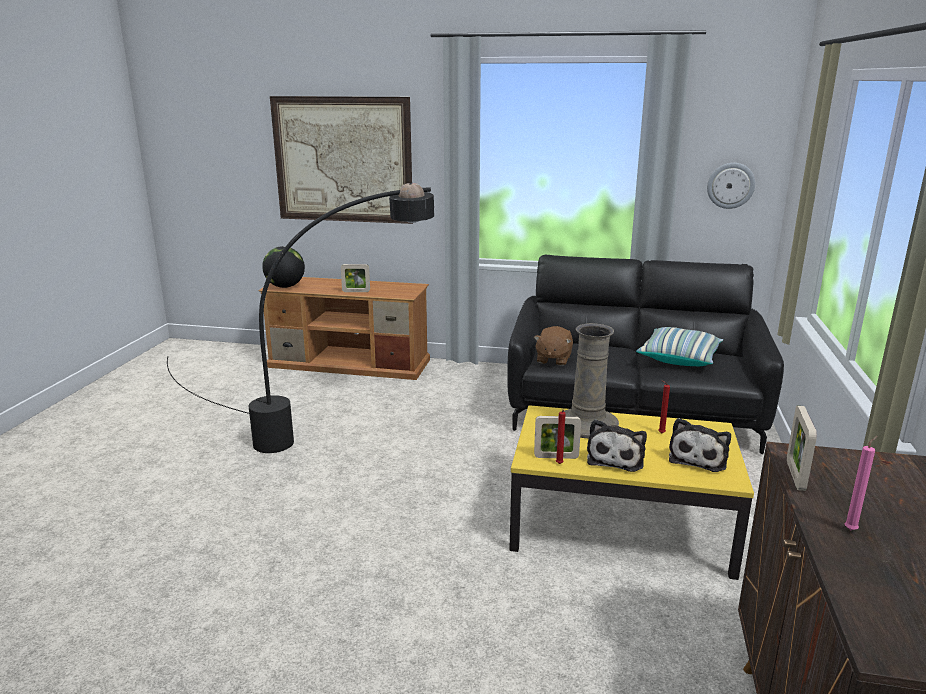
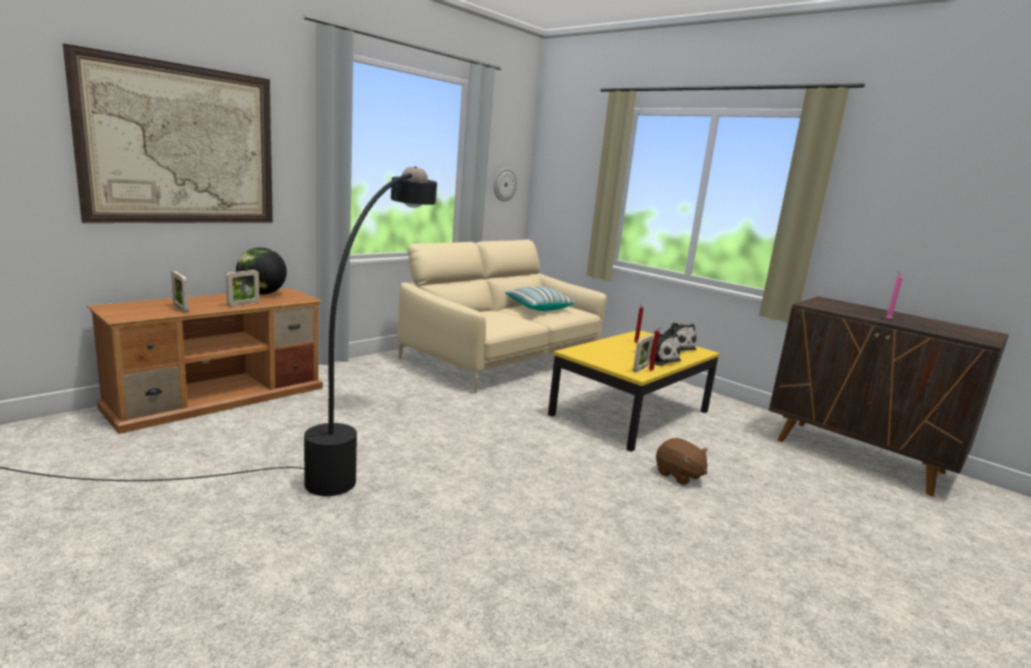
camera: 60 degrees left, 5 degrees down
(285, 286) = (137, 314): globe -> globe (262, 293)
(553, 359) = (487, 324): brown plush toy -> brown plush toy (678, 475)
(586, 424) = (603, 350): beige vase -> none
(632, 411) = (503, 358): black sofa -> beige sofa
(795, 475) = (833, 310): picture frame -> picture frame (181, 308)

